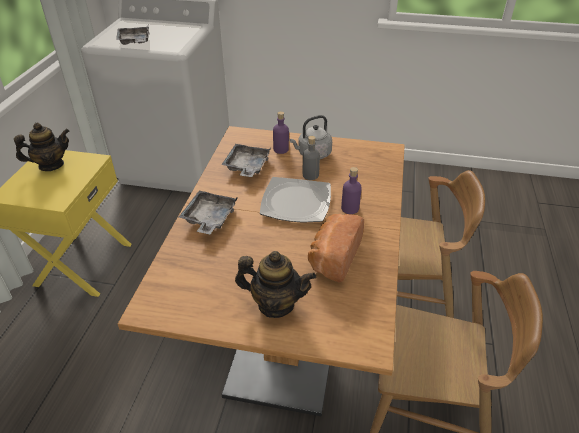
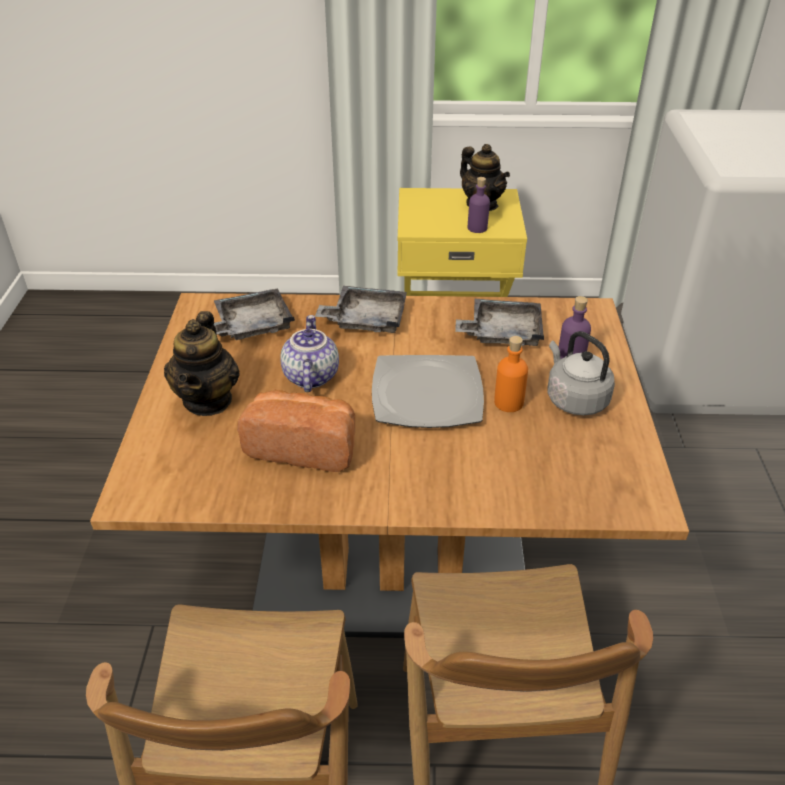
camera: 80 degrees right, 0 degrees up
(134, 41) = (722, 137): grey tray -> grey tray (251, 326)
(263, 250) = (309, 376): none -> teapot
(310, 175) = (508, 402): grey bottle -> orange bottle
(350, 208) = (430, 457): purple bottle -> purple bottle (477, 228)

